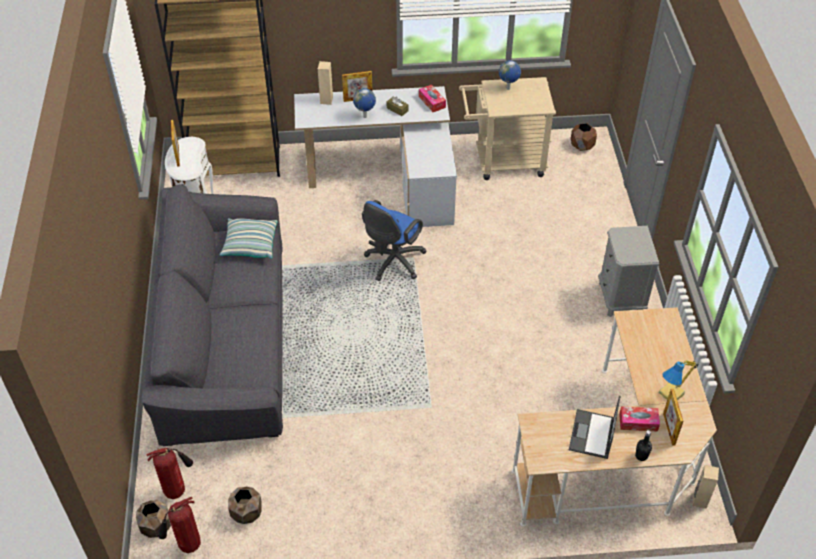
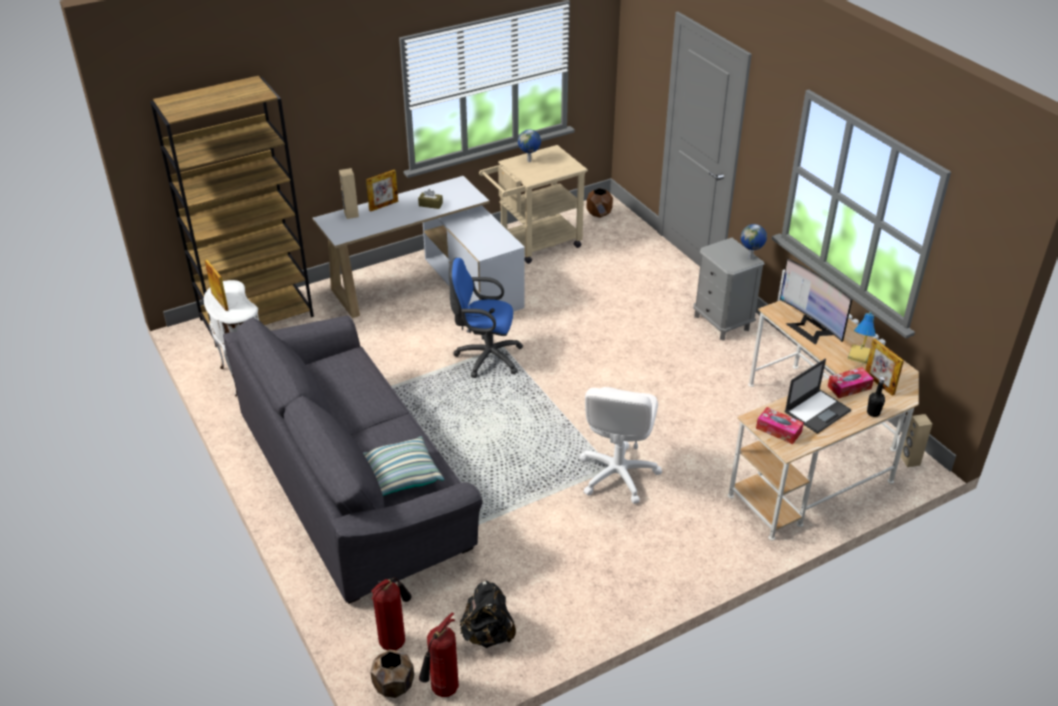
camera: 25 degrees left, 10 degrees down
(246, 513) = (487, 634): brown planter -> black backpack
(250, 245) = (345, 368): pillow -> pillow (402, 475)
(365, 117) = (402, 218): globe -> globe (751, 258)
(392, 263) = (485, 357): blue office chair -> blue office chair turned 90 degrees clockwise
(432, 102) = (461, 190): tissue box -> tissue box (778, 430)
(432, 414) = (617, 474): none -> white office chair
(592, 435) = (817, 411): laptop -> laptop turned 120 degrees counterclockwise
(646, 349) = (810, 329): none -> monitor

